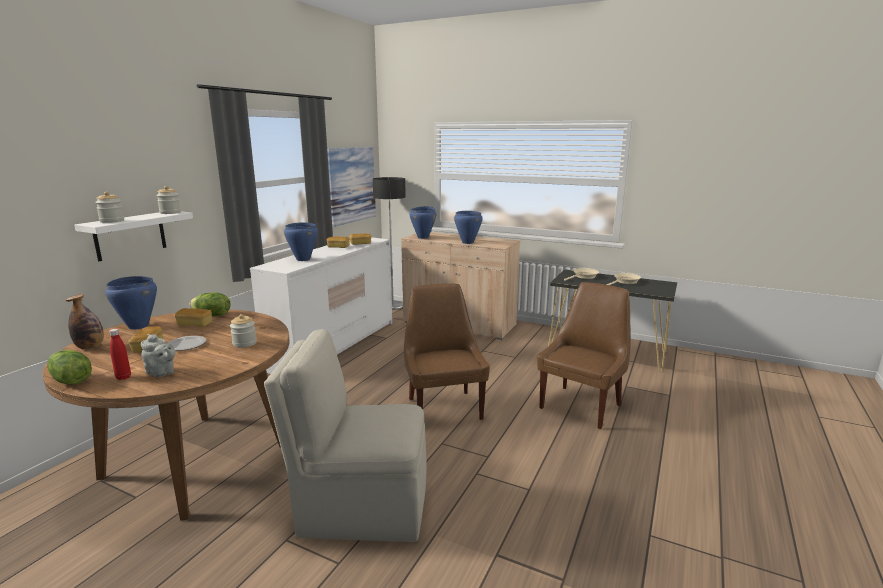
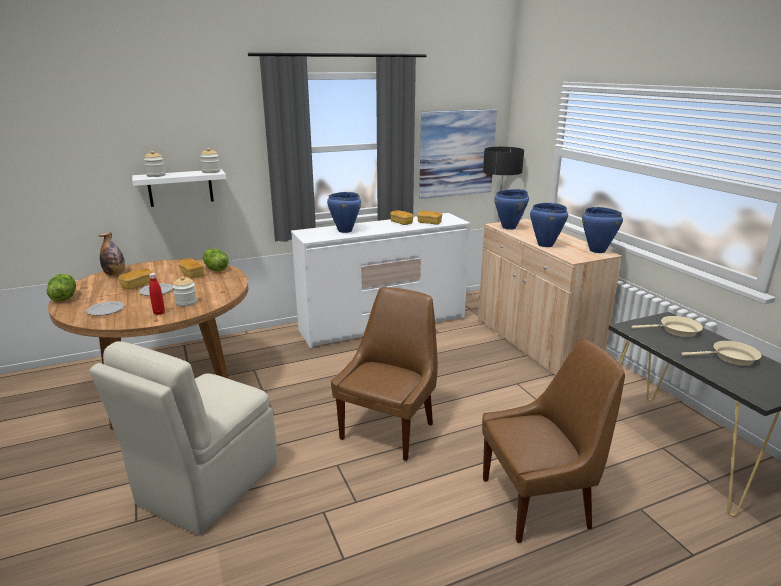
camera: 40 degrees right, 5 degrees up
(123, 377) = (86, 305): red bottle -> red bottle (159, 313)
(138, 326) = (163, 265): blue cooking pot -> blue cooking pot (597, 250)
(161, 373) = (106, 310): grey teapot -> plate
(361, 507) = (206, 485): beige chair -> beige chair turned 105 degrees counterclockwise

